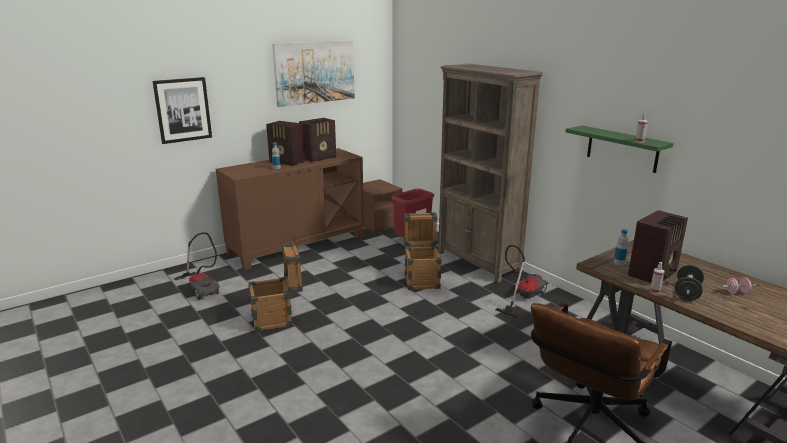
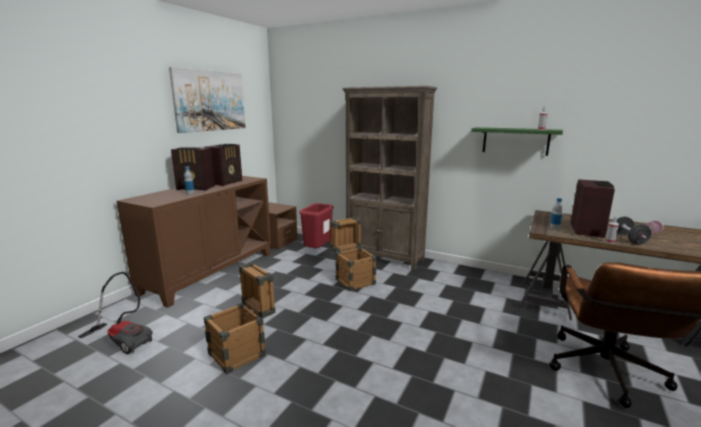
camera: 25 degrees left, 5 degrees down
(183, 110) = (71, 133): picture -> none
(523, 297) = (444, 277): vacuum cleaner -> none

